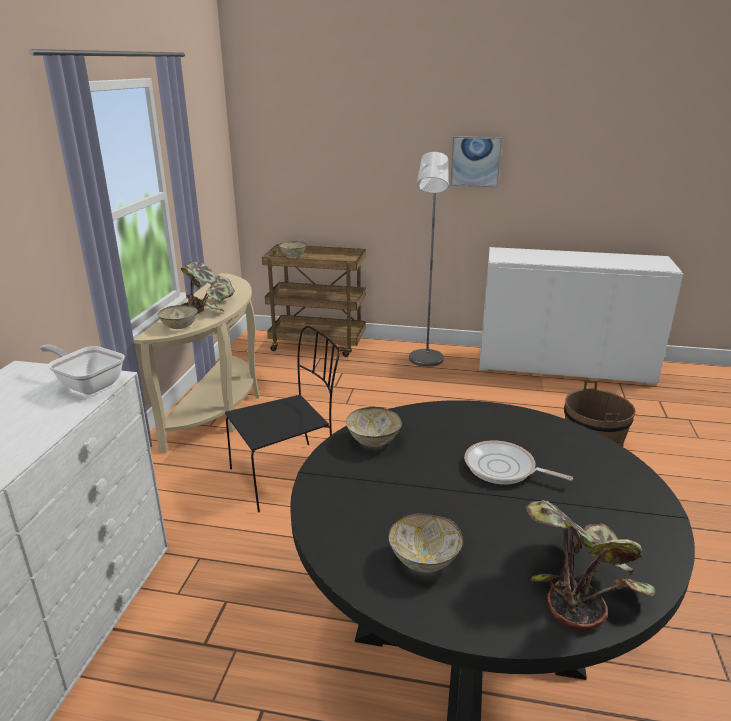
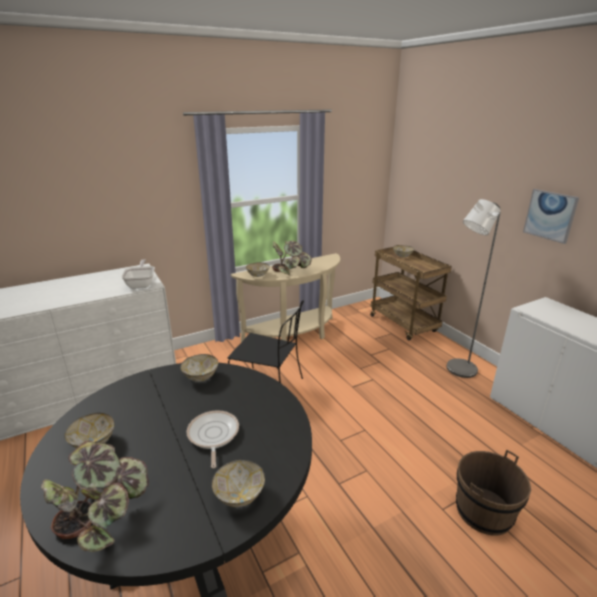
camera: 50 degrees right, 0 degrees up
(615, 484) = (239, 495): none -> bowl

